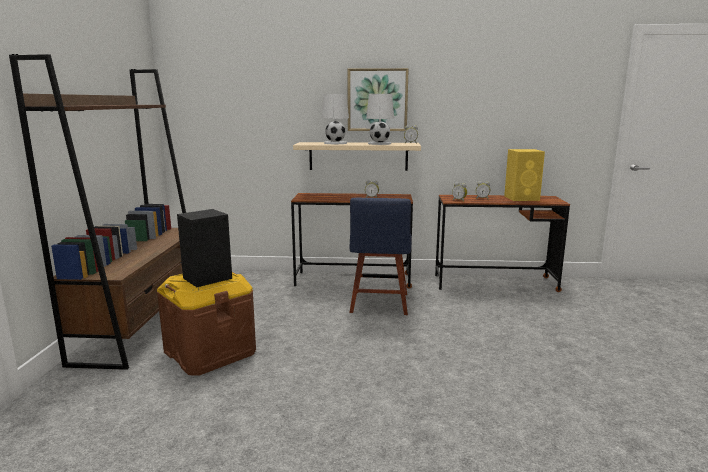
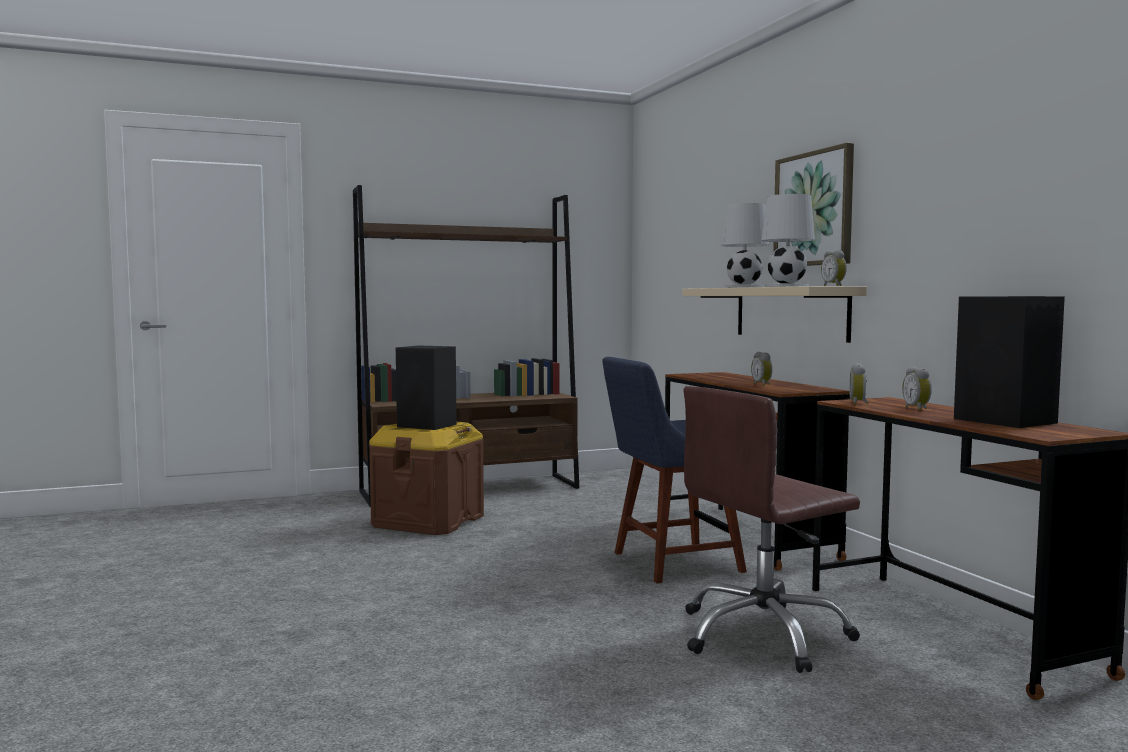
camera: 65 degrees right, 10 degrees down
(487, 312) = (764, 635): none -> brown office chair
(522, 198) = (1007, 421): yellow speaker -> black speaker

